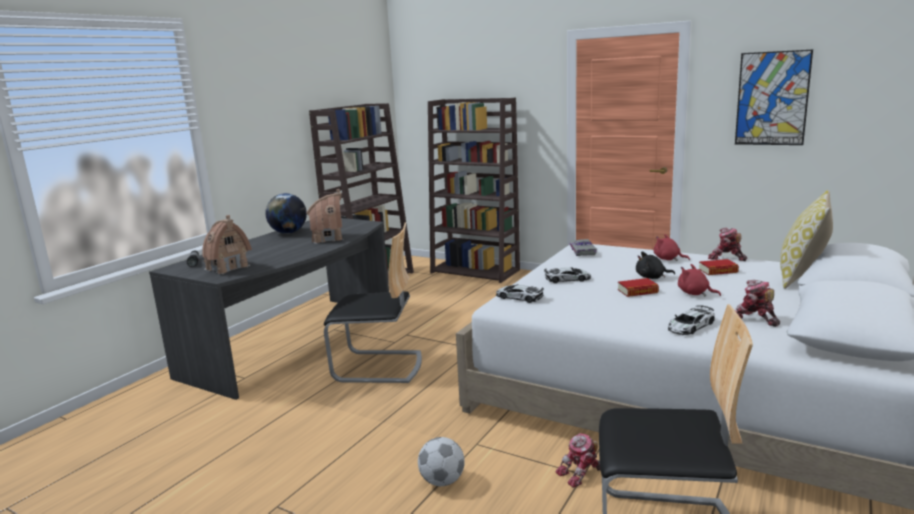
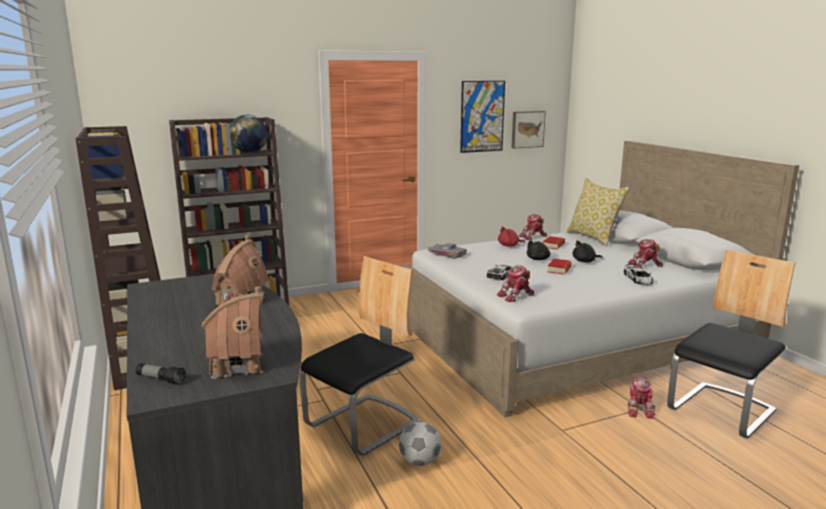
camera: 55 degrees left, 0 degrees up
(288, 233) = (159, 311): globe -> globe (249, 153)
(442, 481) = (603, 463): football -> football (420, 461)
(519, 297) = (516, 296): toy car -> toy robot
(695, 293) = (585, 261): red plush toy -> black plush toy
(852, 117) = (527, 129): none -> picture

